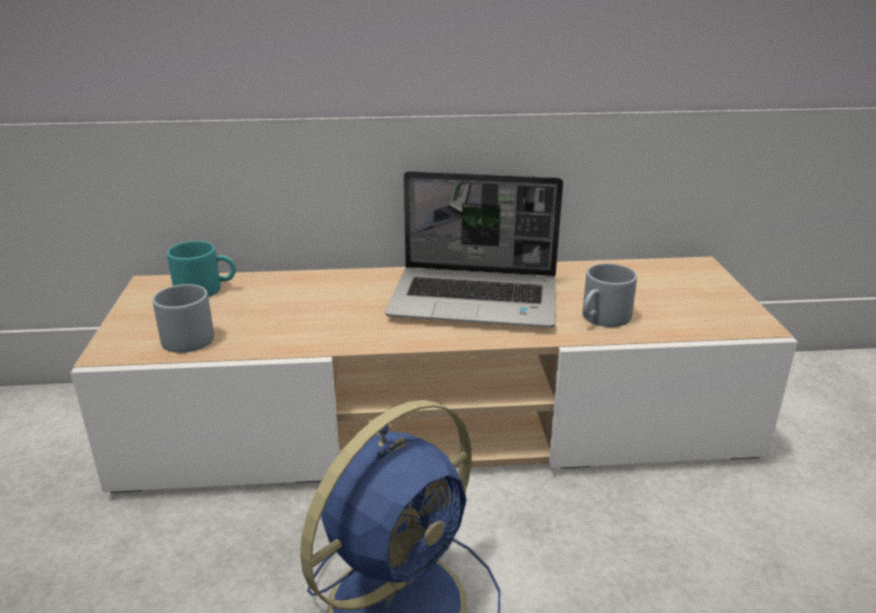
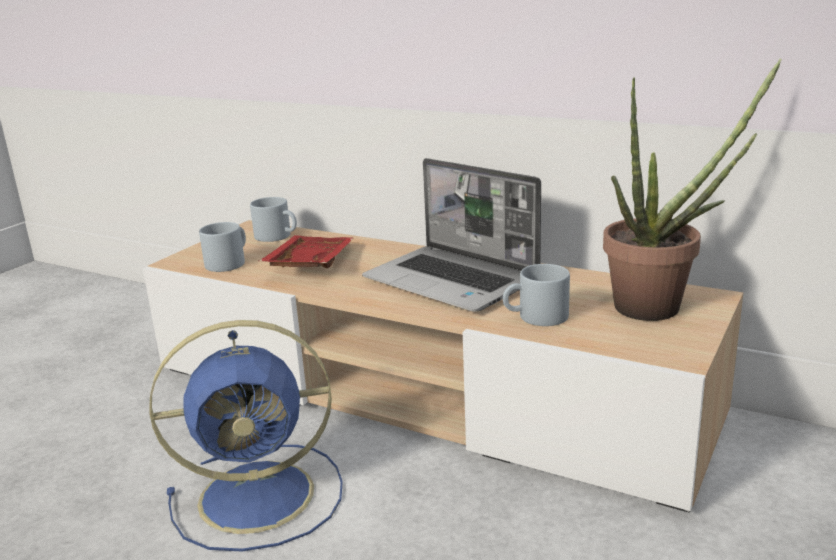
camera: 35 degrees right, 5 degrees down
(206, 289) = (278, 236): turquoise mug -> grey mug
(295, 316) = (308, 264): none -> red tray
(678, 283) = (661, 306): none -> potted plant

